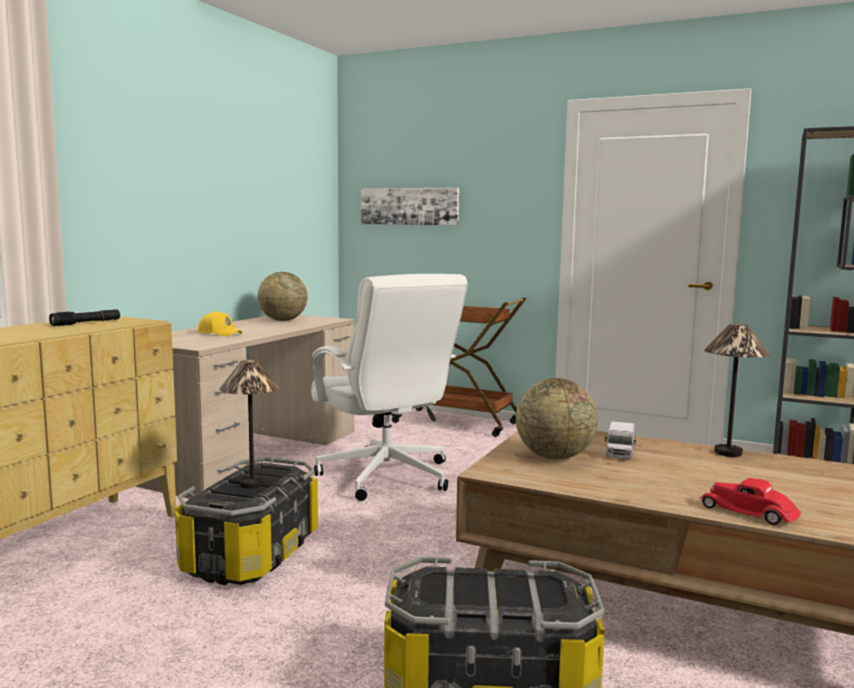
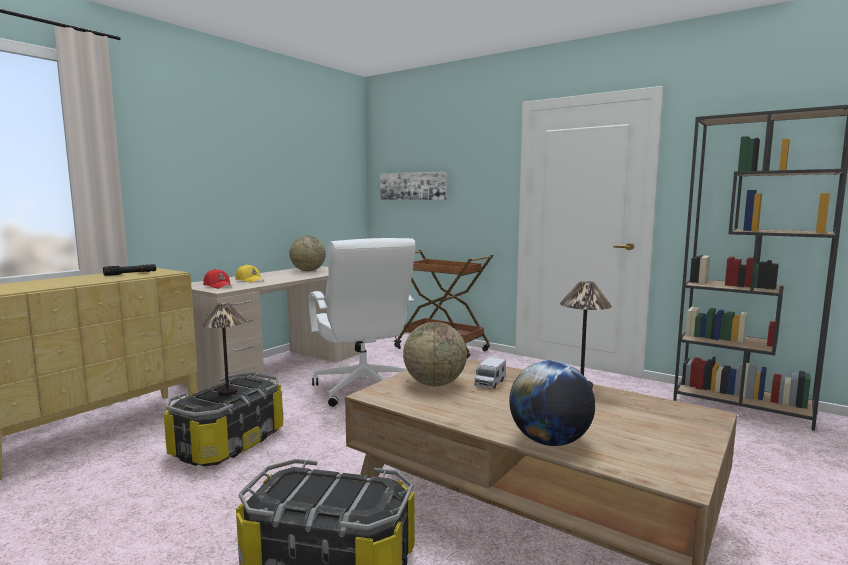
camera: 10 degrees right, 0 degrees up
(185, 341) = (218, 286): none -> red cap
(749, 512) = (550, 441): red toy car -> globe

